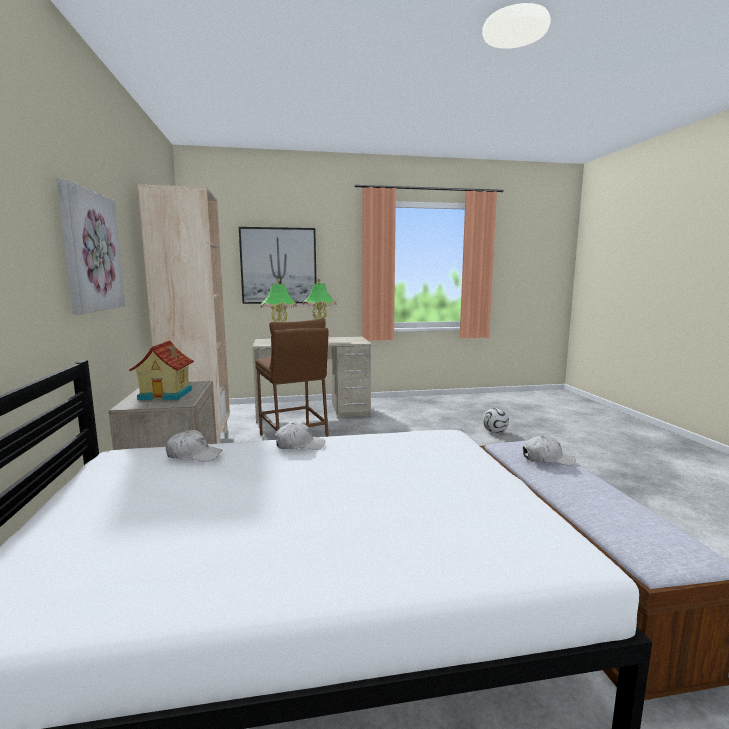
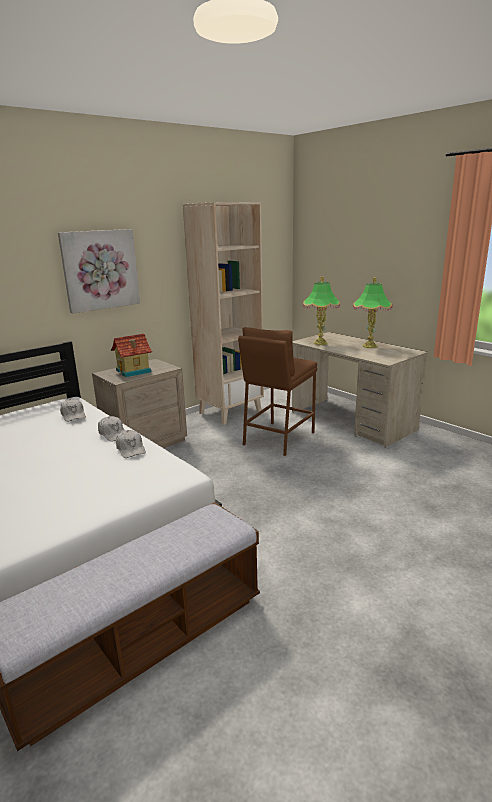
camera: 60 degrees right, 10 degrees up
(278, 266) = (364, 257): picture -> none
(495, 432) = (463, 531): football -> none
(547, 459) = (186, 539): white cap -> white cap (131, 449)

